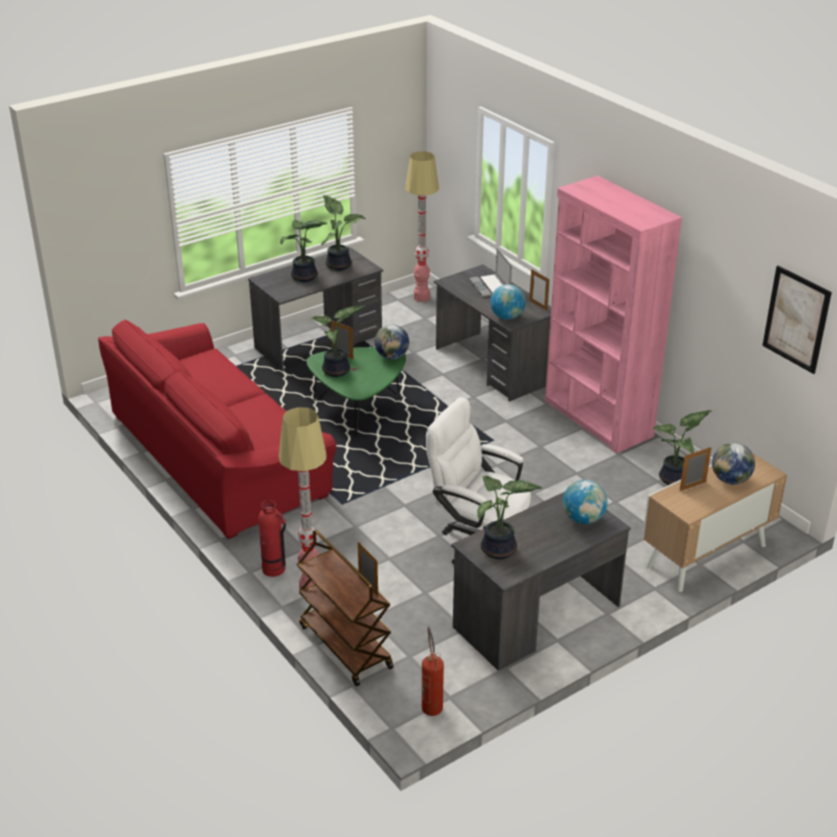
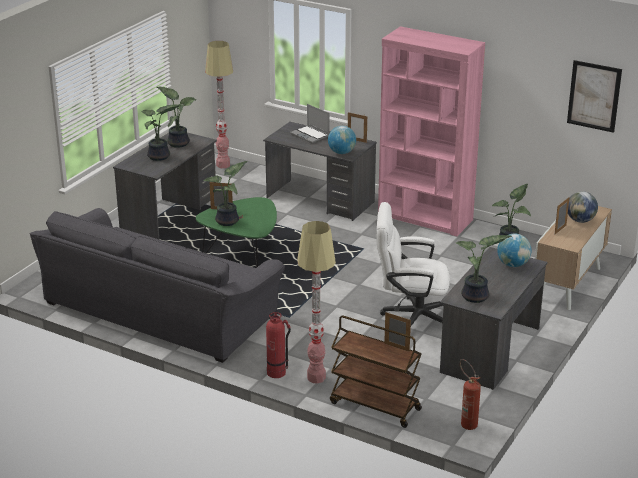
camera: 25 degrees left, 5 degrees down
(218, 455) = (160, 309): red sofa -> grey sofa
(392, 356) = (261, 202): globe -> none

